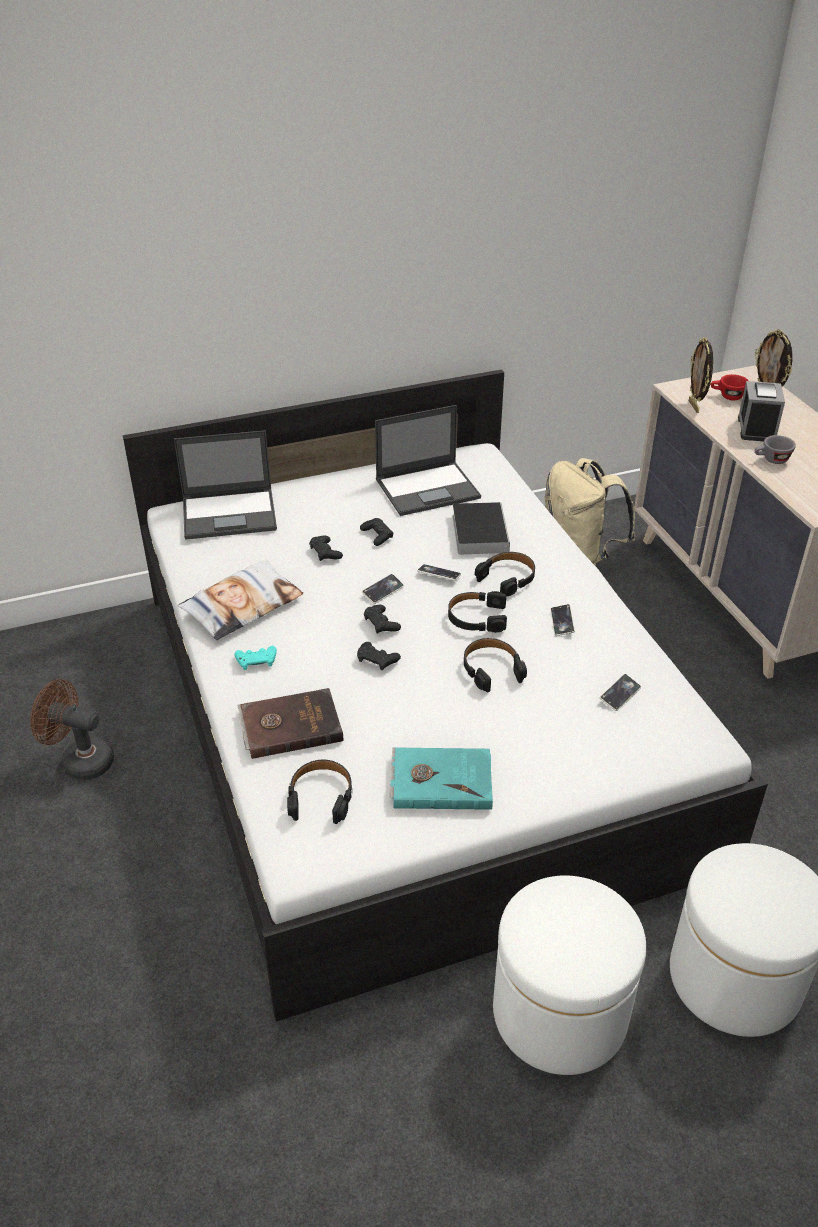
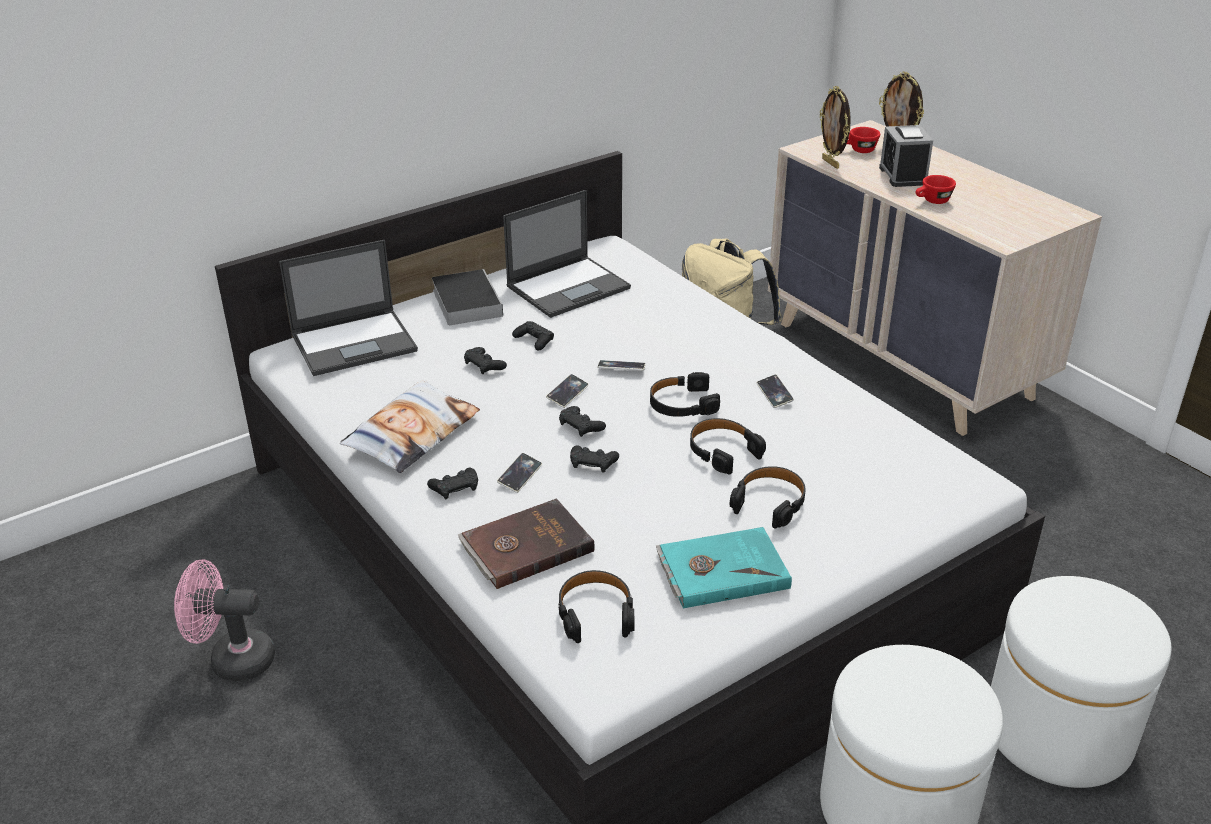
camera: 15 degrees left, 5 degrees down
(80, 760) = (232, 660): brown fan -> pink fan
(256, 661) = (455, 487): turquoise game controller -> black game controller
(479, 531) = (644, 320): book -> book (466, 301)
(507, 578) = (696, 360): black headphones -> black headphones (770, 502)
(620, 694) = (868, 452): phone -> phone (520, 475)
(771, 460) = (932, 201): grey cup -> red cup

